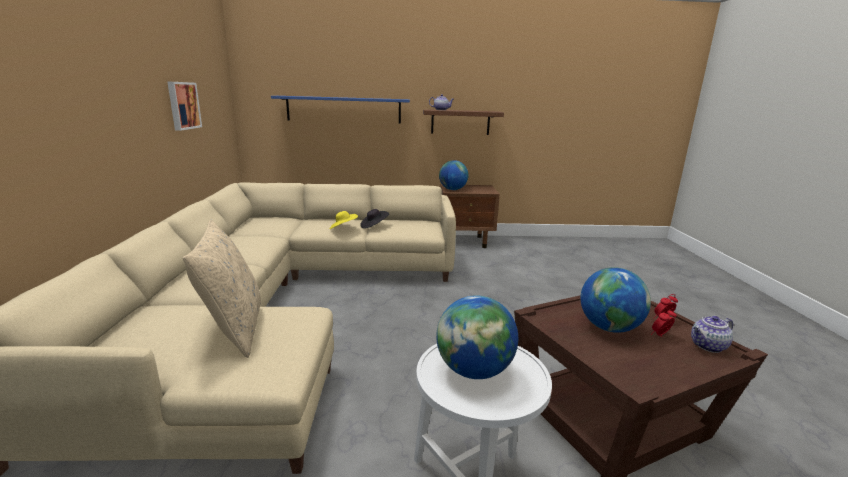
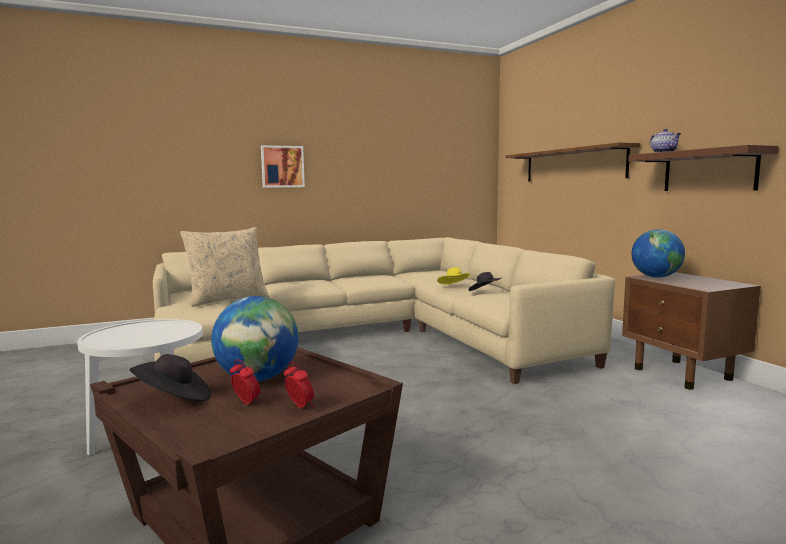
camera: 70 degrees right, 10 degrees down
(183, 105) = (403, 165): picture -> picture (282, 166)
(344, 109) = (573, 165): blue shelf -> brown shelf
(474, 371) = (145, 331): globe -> none
(657, 363) = (174, 399): none -> black hat
(708, 346) = (221, 431): teapot -> none

